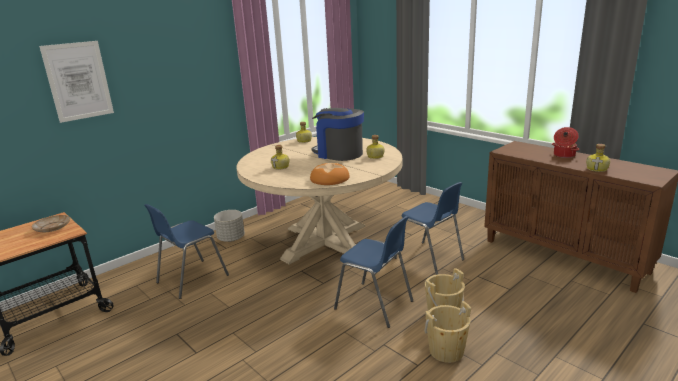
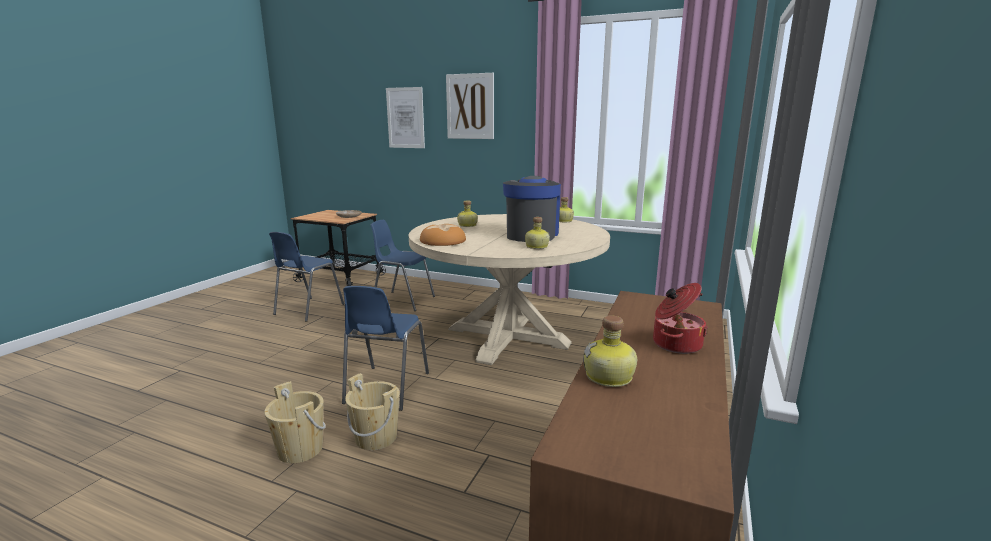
camera: 65 degrees right, 5 degrees down
(163, 57) = (470, 106): none -> picture
(231, 238) = (481, 296): grey planter -> none
(429, 259) = (512, 407): blue chair -> blue chair (308, 309)

